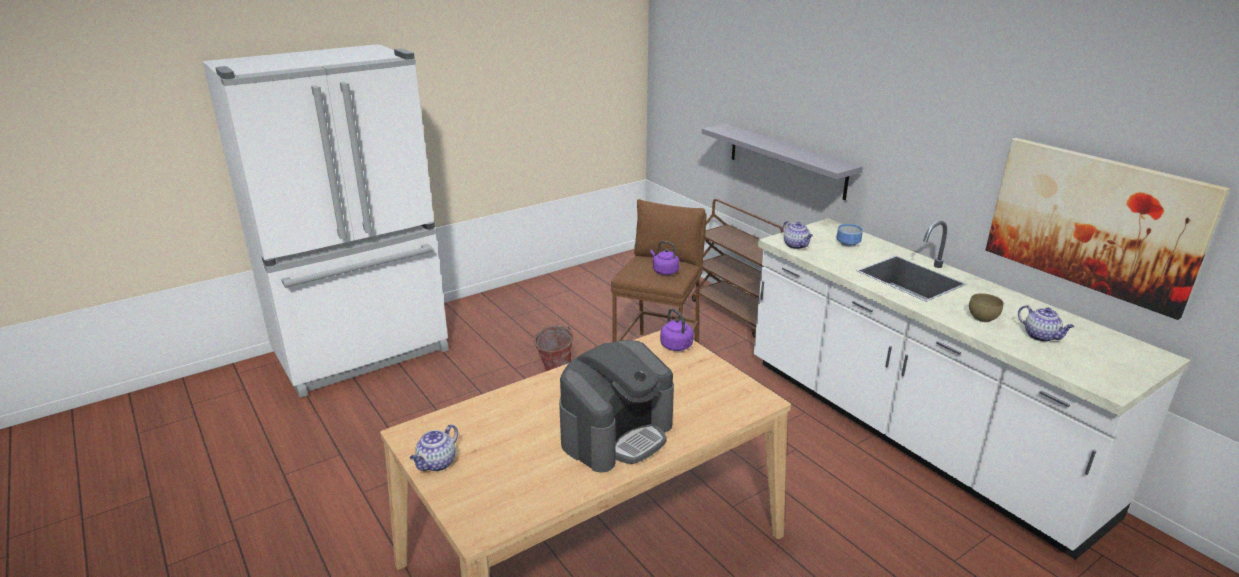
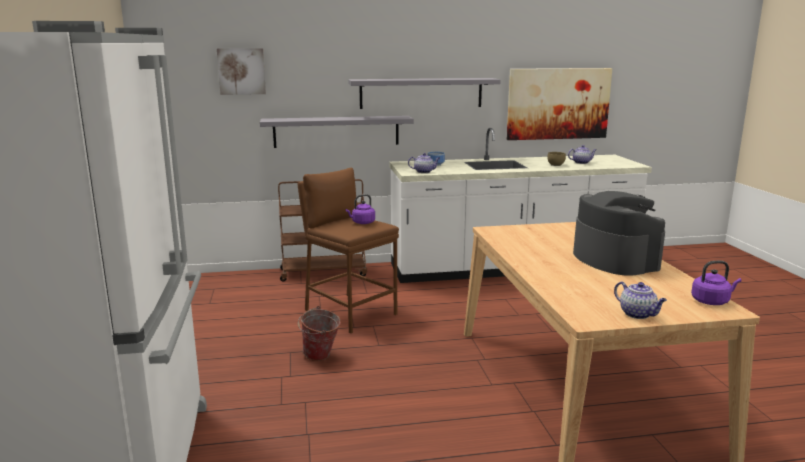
camera: 65 degrees left, 10 degrees down
(677, 347) = (505, 230): purple kettle -> purple kettle (712, 301)
(717, 67) = (241, 71): none -> picture
(882, 140) = (421, 93): none -> grey shelf

